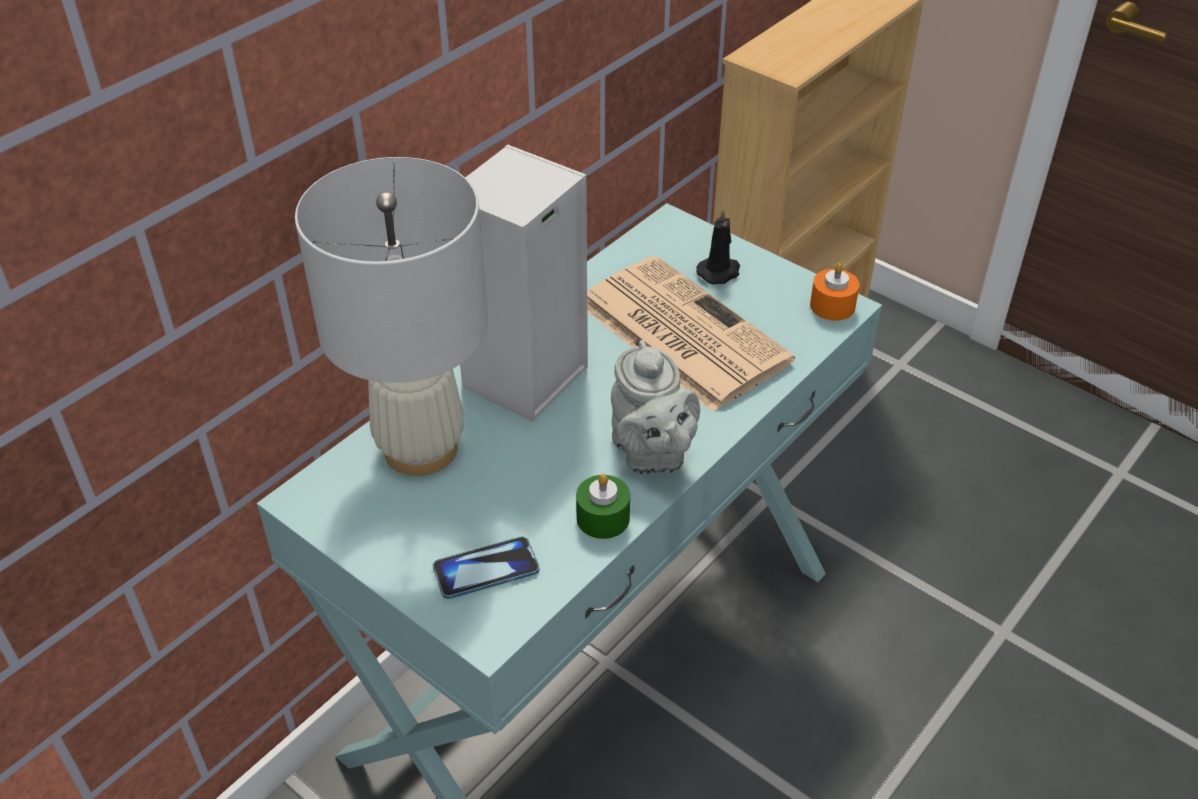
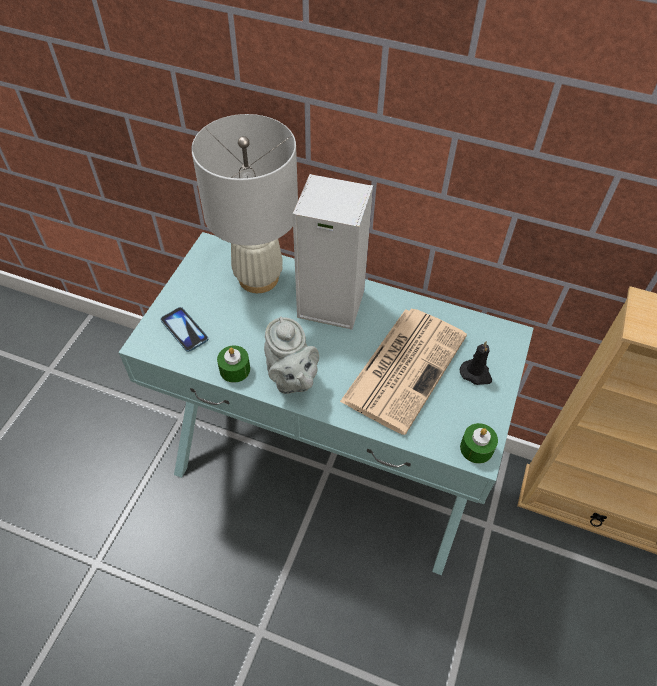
camera: 70 degrees right, 10 degrees up
(651, 454) = (291, 379): grey teapot -> grey teapot turned 75 degrees counterclockwise
(832, 306) = (476, 448): orange candle -> green candle

